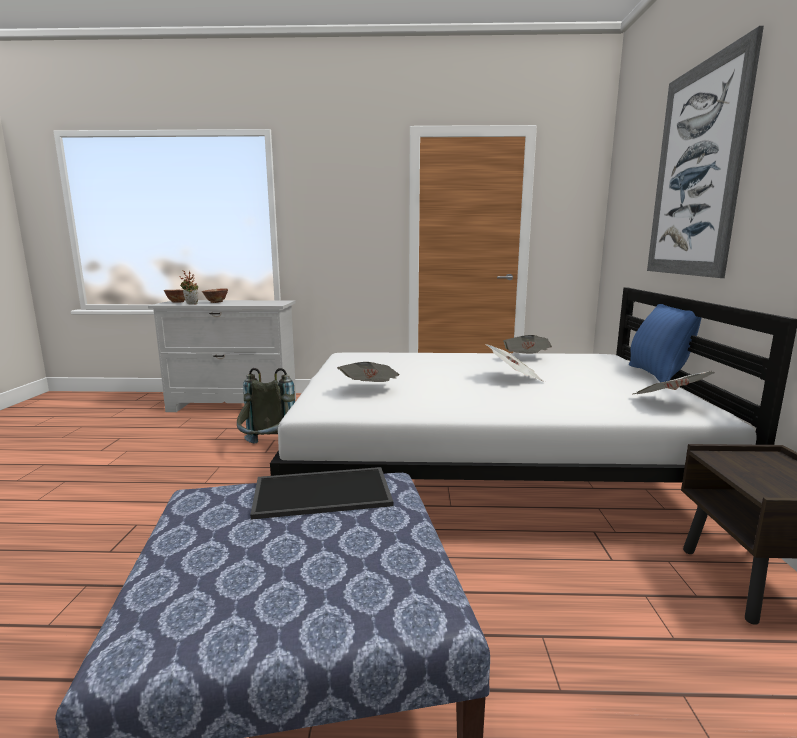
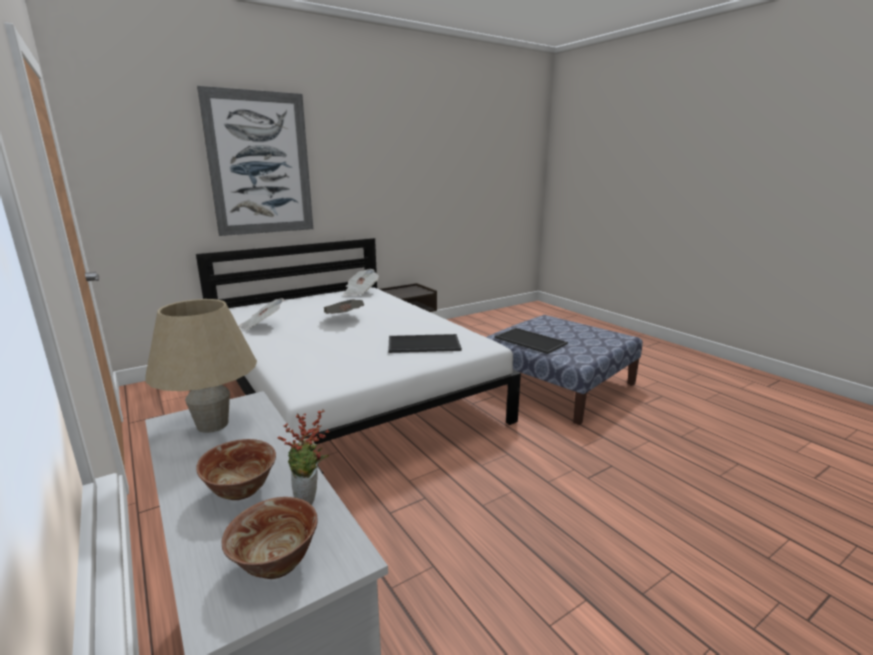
camera: 125 degrees left, 5 degrees up
(266, 449) = (418, 500): grey backpack -> none
(268, 302) = (213, 425): none -> beige table lamp
(370, 389) = (423, 344): newspaper -> tray
(656, 375) = (292, 297): blue pillow -> none

